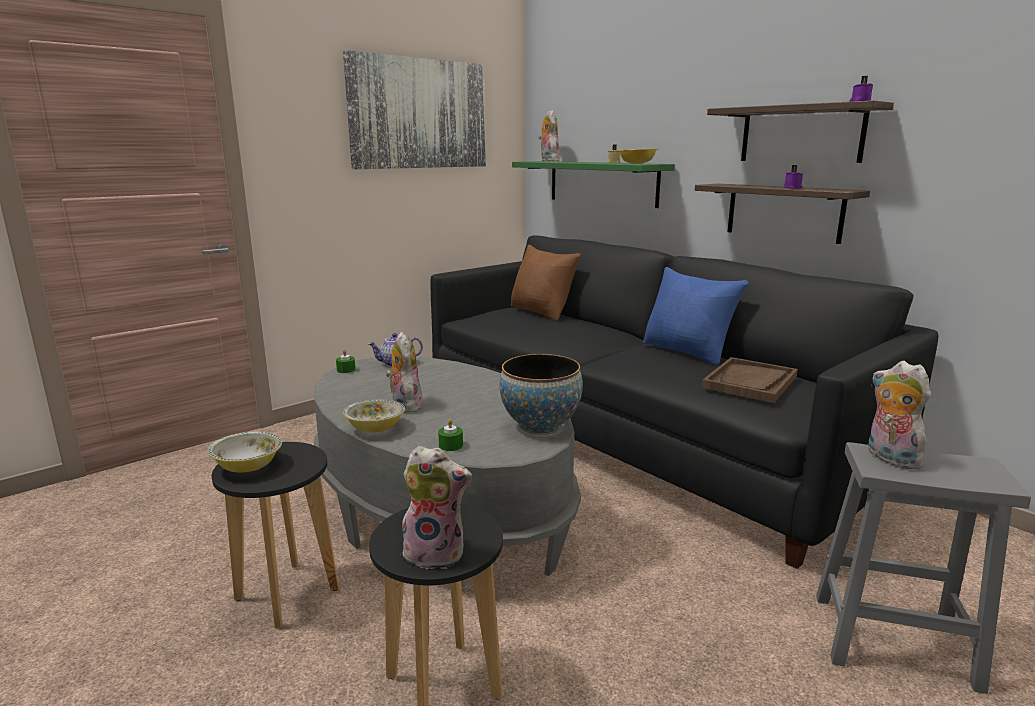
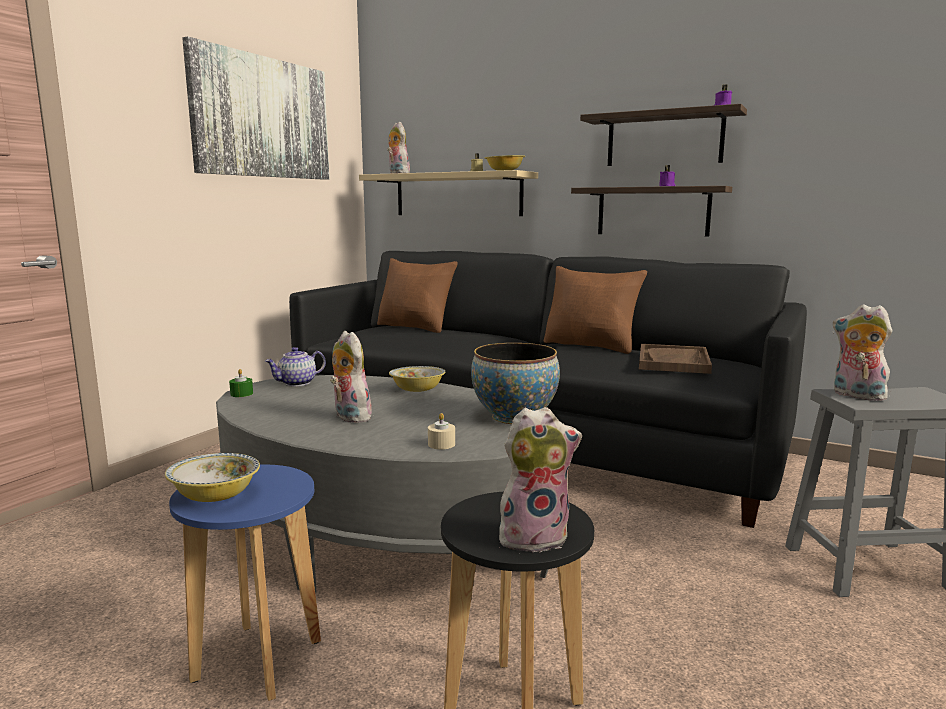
camera: 20 degrees left, 5 degrees down
(288, 594) = (258, 660): black stool -> blue stool
(375, 428) = (338, 440): bowl -> bowl (417, 390)
(450, 445) = (441, 444): green candle -> beige candle
(602, 183) = (457, 195): green shelf -> beige shelf
(687, 352) = (591, 346): blue pillow -> brown pillow

